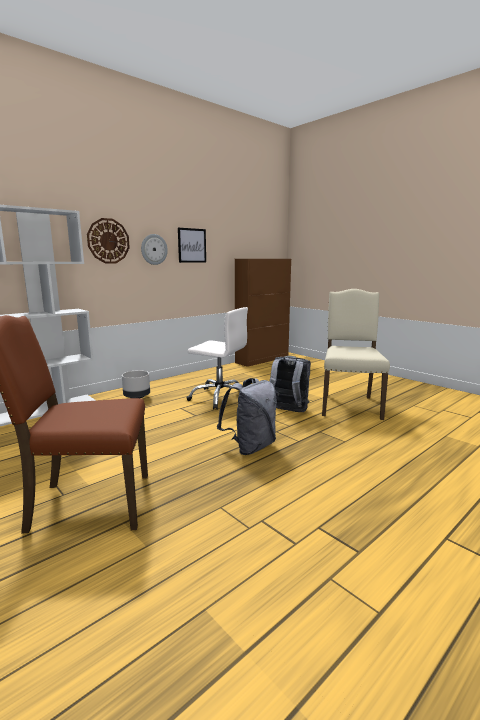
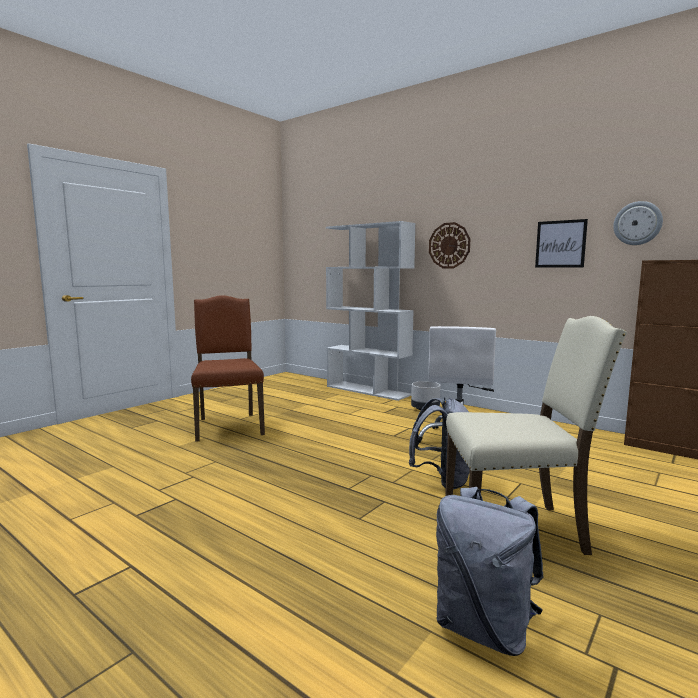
camera: 80 degrees right, 5 degrees down
(154, 249) = (500, 252): wall clock -> wall clock (637, 223)
(250, 447) = (324, 465): grey backpack -> grey backpack (484, 628)

